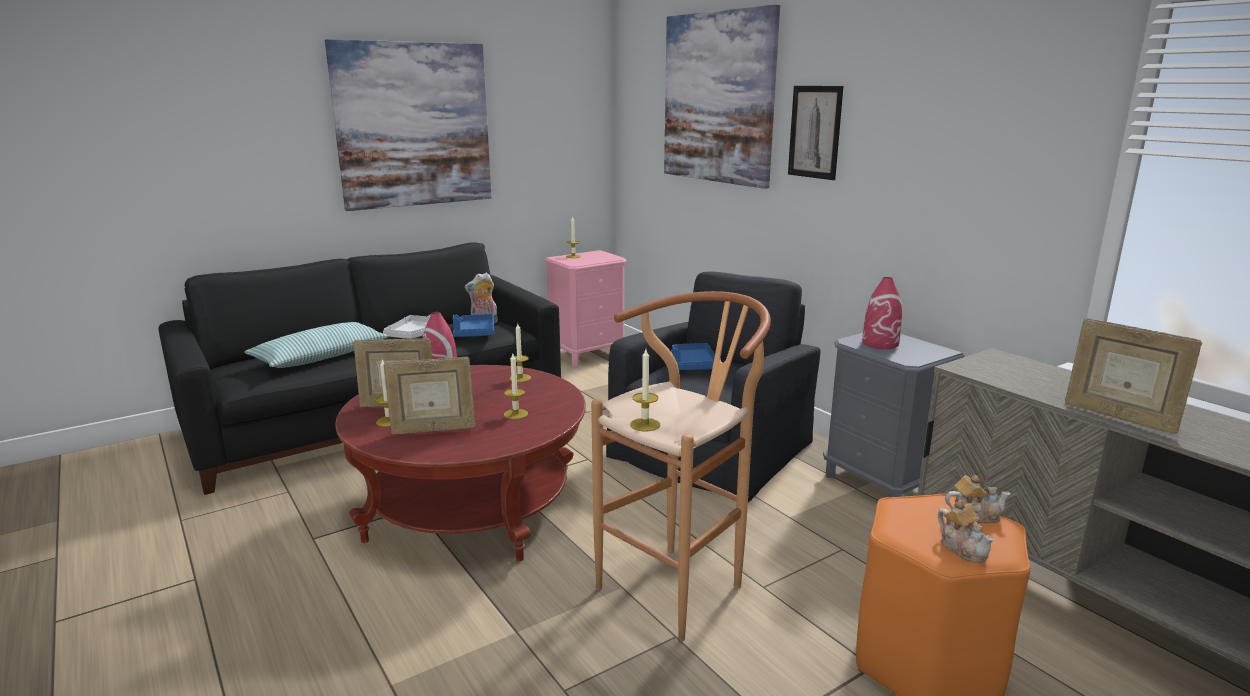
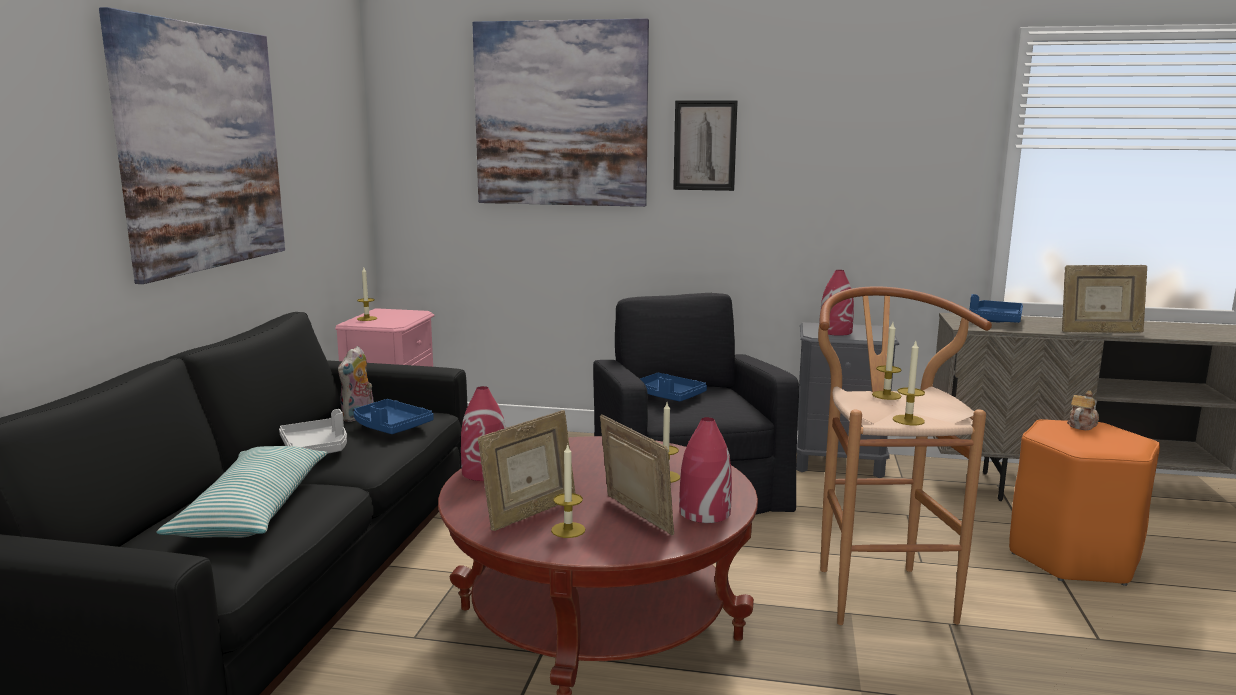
camera: 45 degrees left, 5 degrees down
(433, 430) = (635, 518): picture frame -> picture frame turned 75 degrees counterclockwise
(473, 443) = (704, 512): none -> red vase
(520, 378) = (576, 448): candle -> candle (886, 395)
(963, 548) = (1122, 443): teapot -> none
(1024, 371) = (994, 320): none -> blue tray

